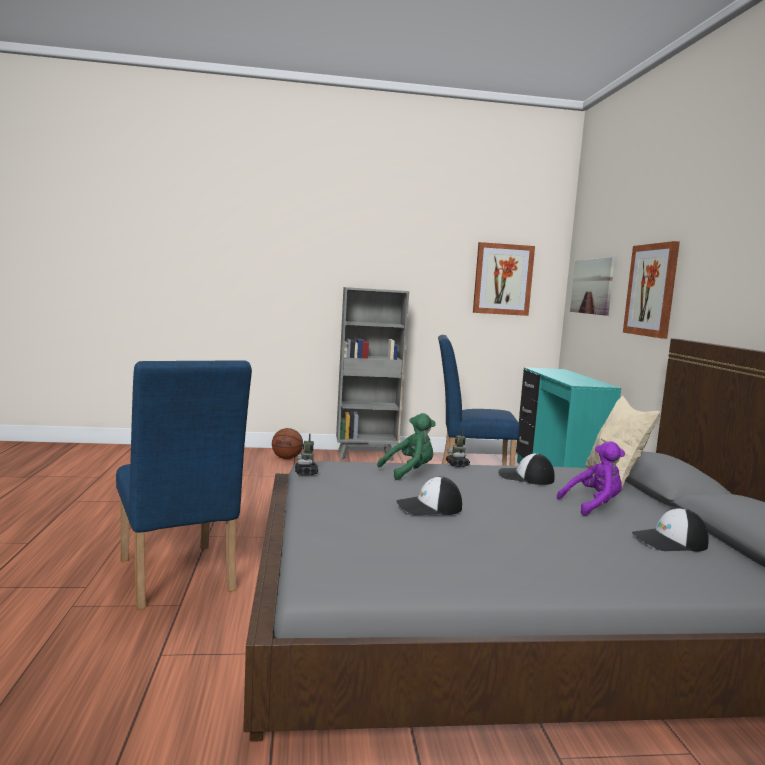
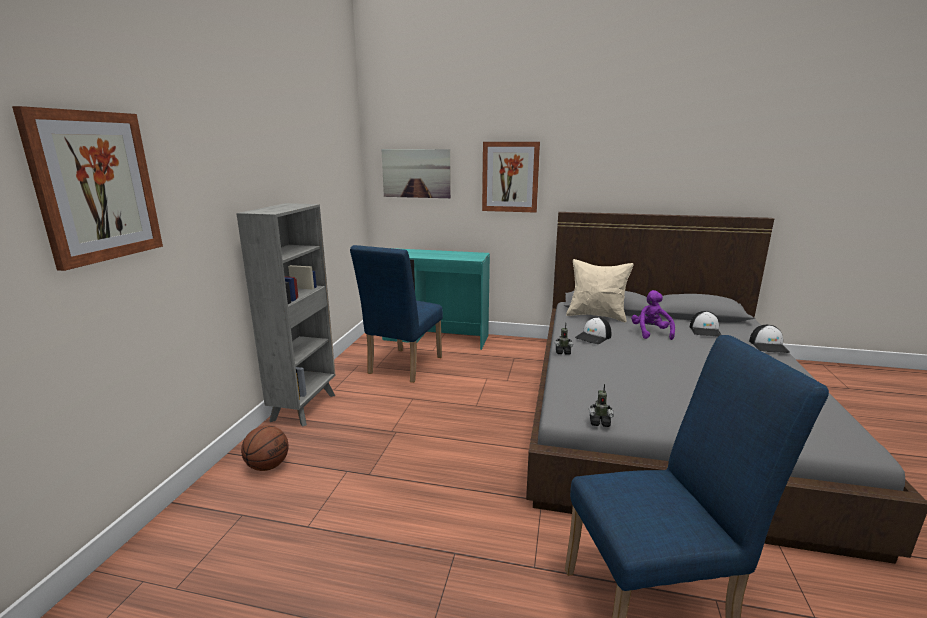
camera: 70 degrees left, 10 degrees up
(409, 472) = (594, 373): green plush toy -> none
(429, 507) = (682, 382): cap -> cap (769, 346)
(503, 279) = (336, 173): picture -> picture (95, 187)

